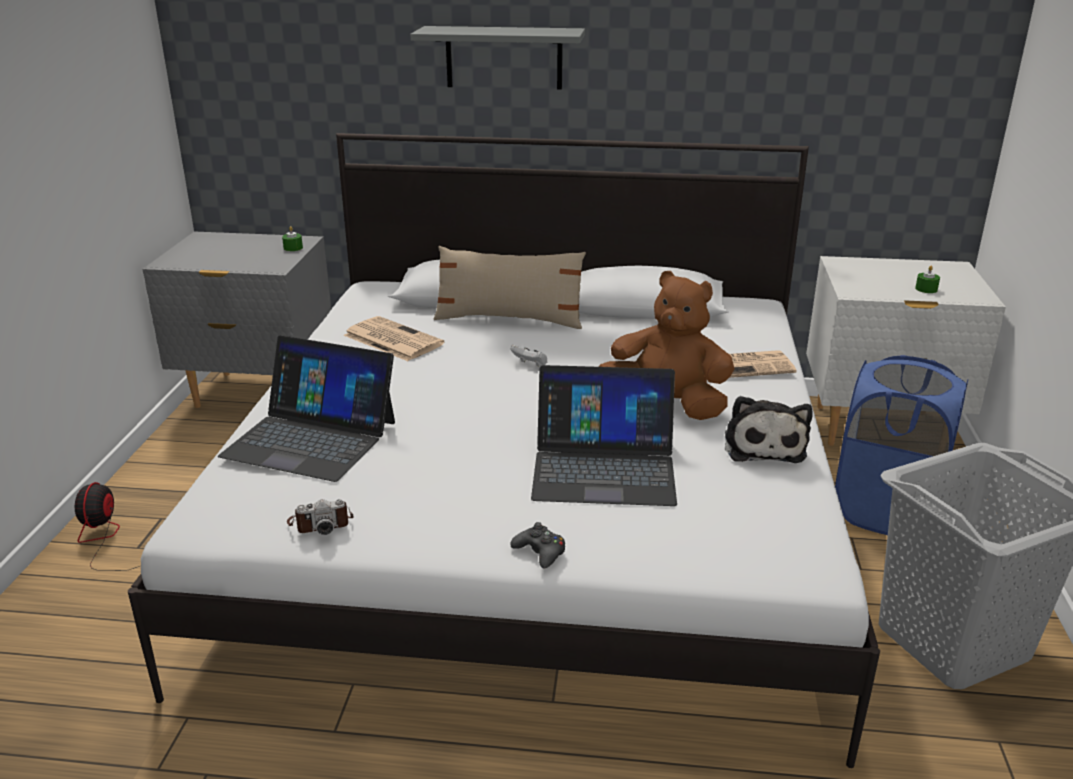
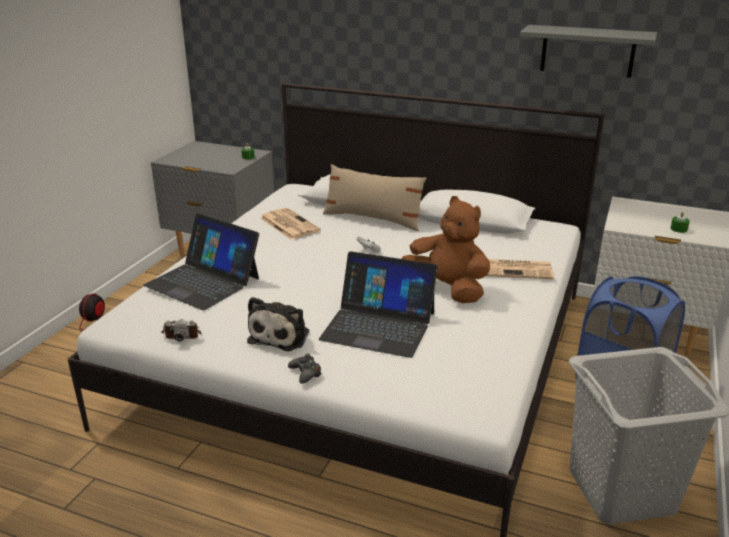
camera: 15 degrees right, 0 degrees up
(504, 57) = (392, 38): grey shelf -> grey shelf (587, 51)
(763, 445) = (498, 326): plush toy -> plush toy (281, 335)

